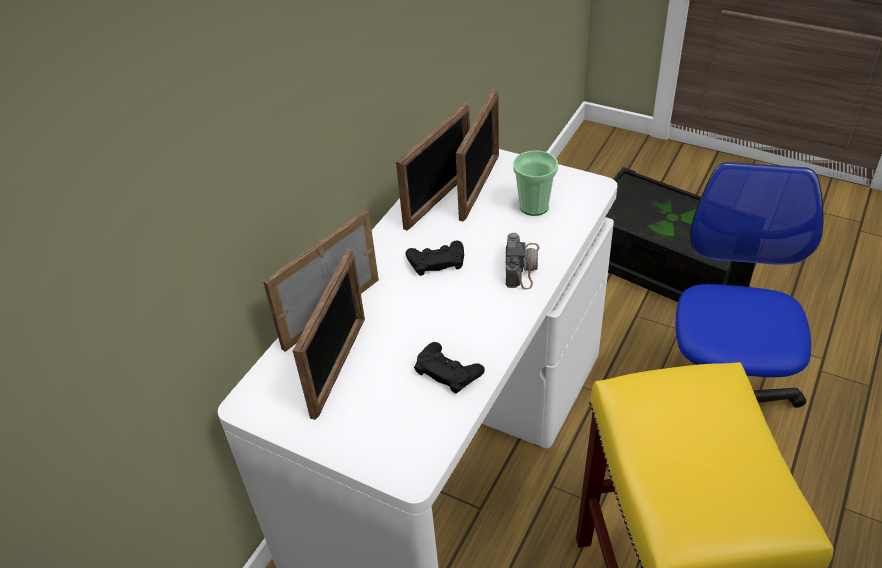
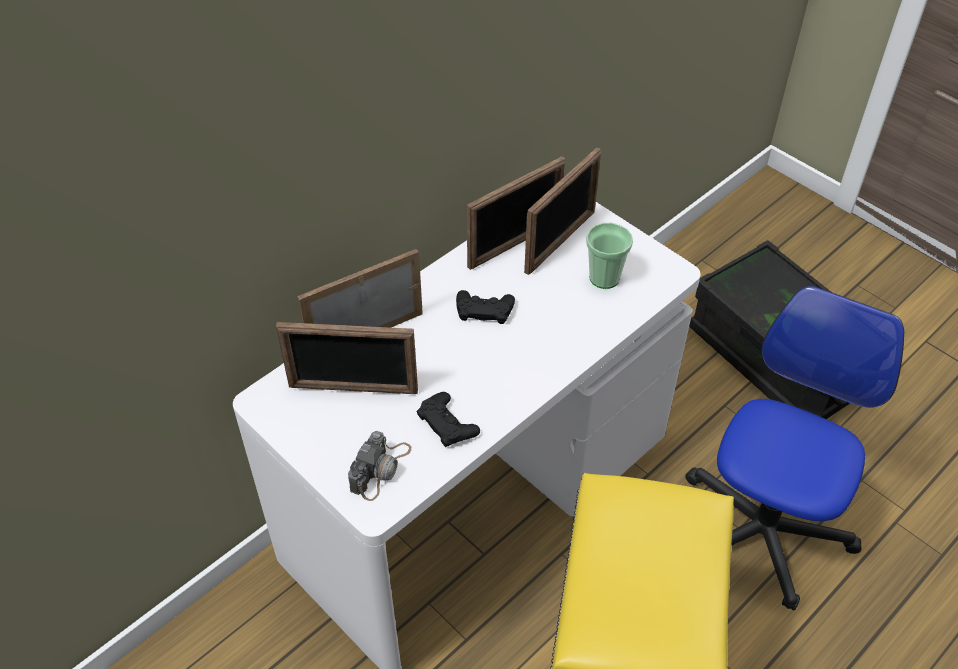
camera: 15 degrees right, 5 degrees up
(339, 366) = (353, 389): picture frame -> picture frame turned 60 degrees clockwise
(522, 265) = (564, 337): camera -> camera (380, 469)

